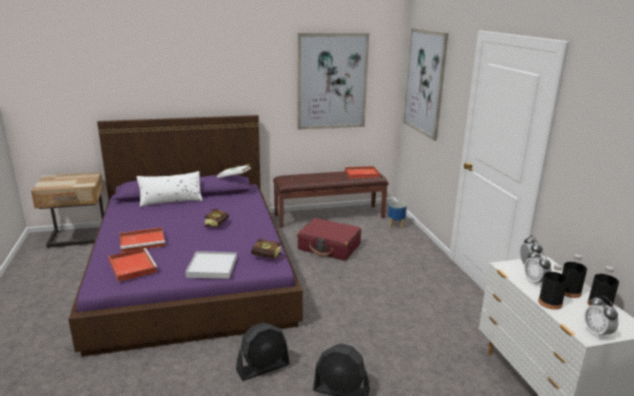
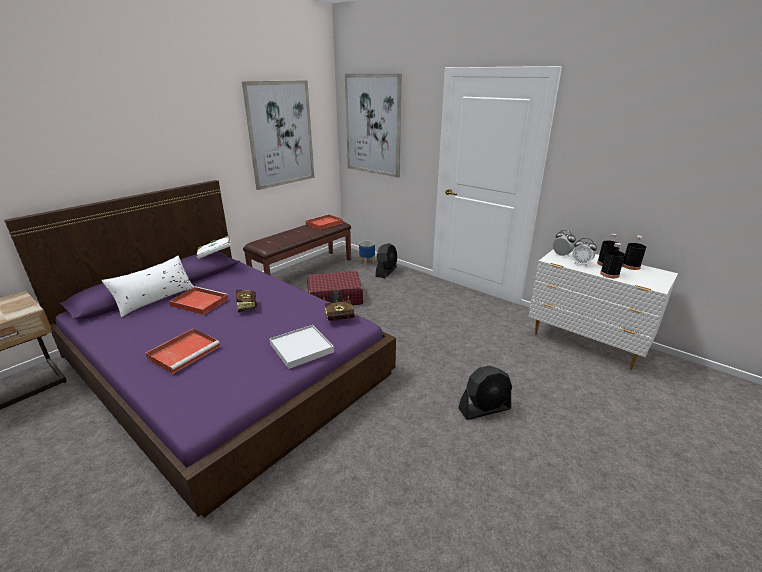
camera: 35 degrees left, 5 degrees up
(132, 266) = (210, 383): red tray -> red tray (198, 302)
(263, 367) = (406, 423): black fan -> black fan (386, 272)
(597, 333) = (657, 283): alarm clock -> none

